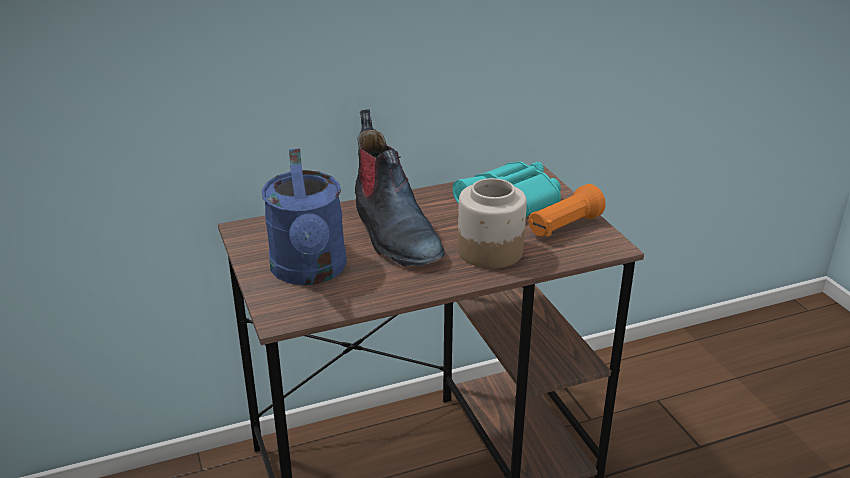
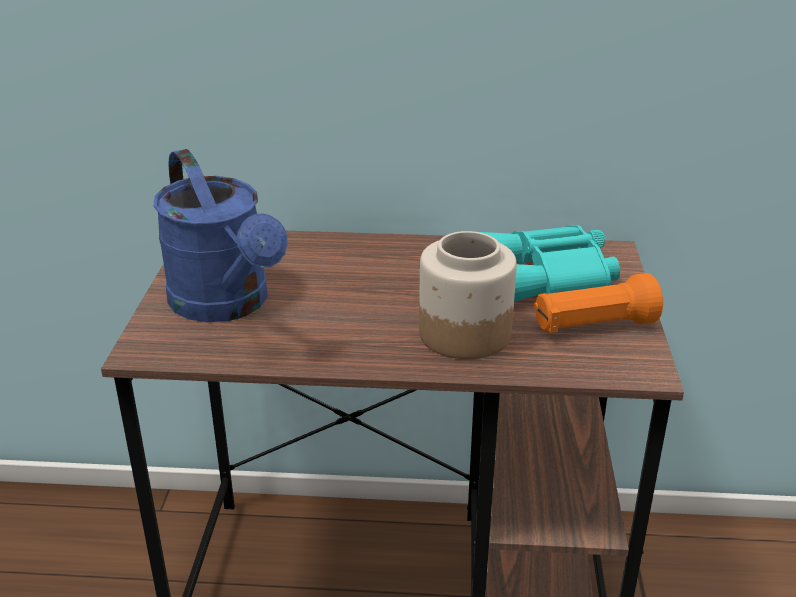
camera: 25 degrees right, 0 degrees up
(310, 272) = (227, 305): blue watering can -> blue watering can turned 45 degrees counterclockwise
(393, 233) = (364, 282): boot -> none

